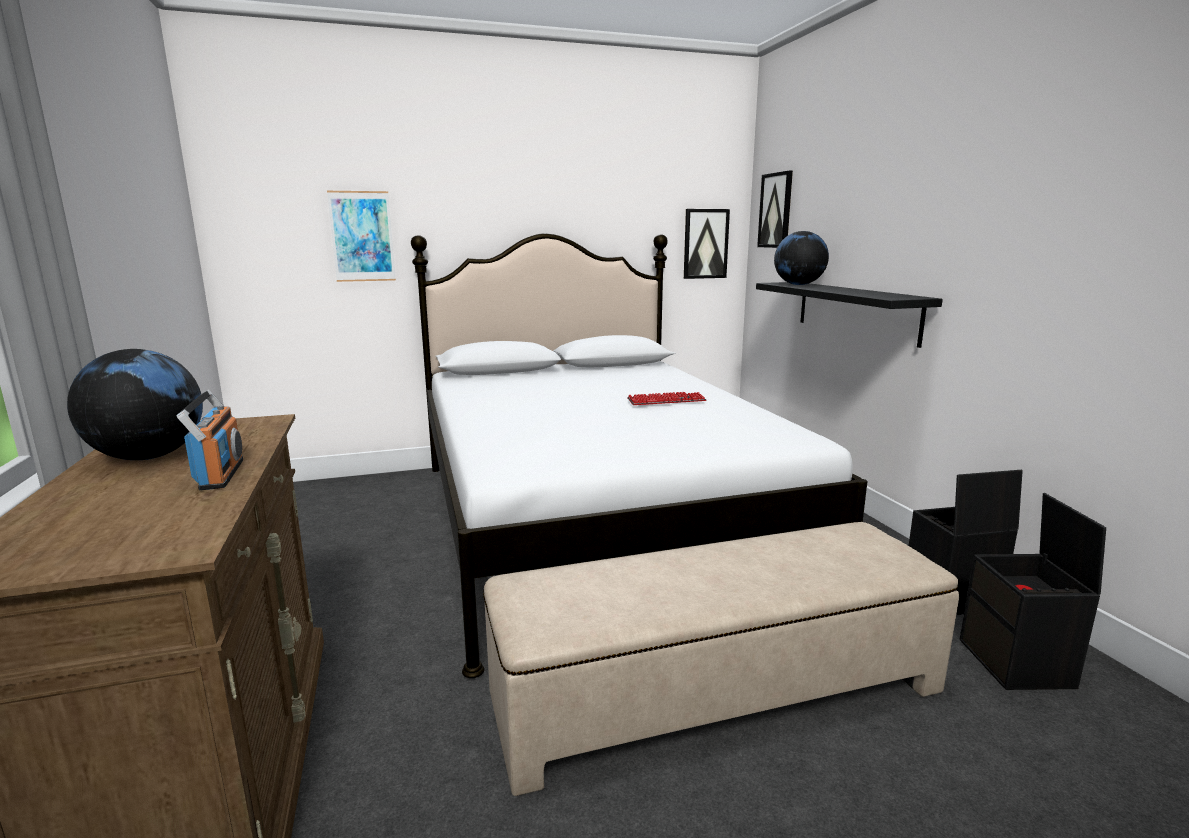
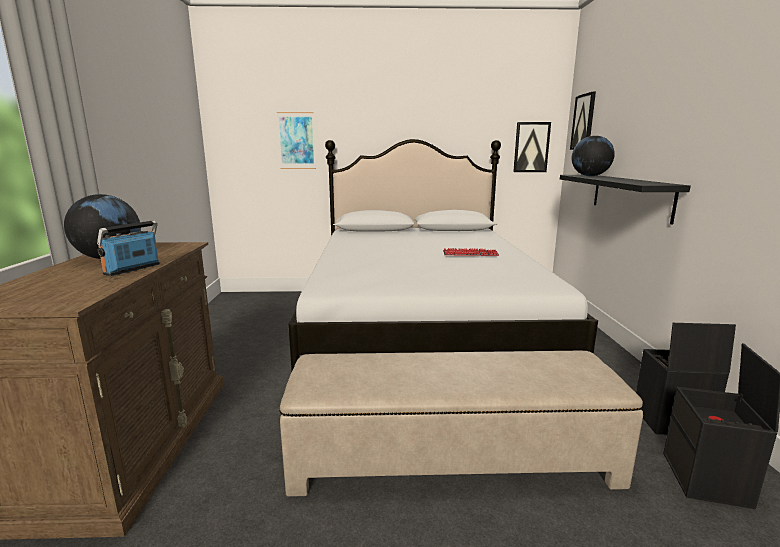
camera: 15 degrees right, 0 degrees up
(220, 474) = (133, 269): radio -> radio turned 150 degrees counterclockwise

